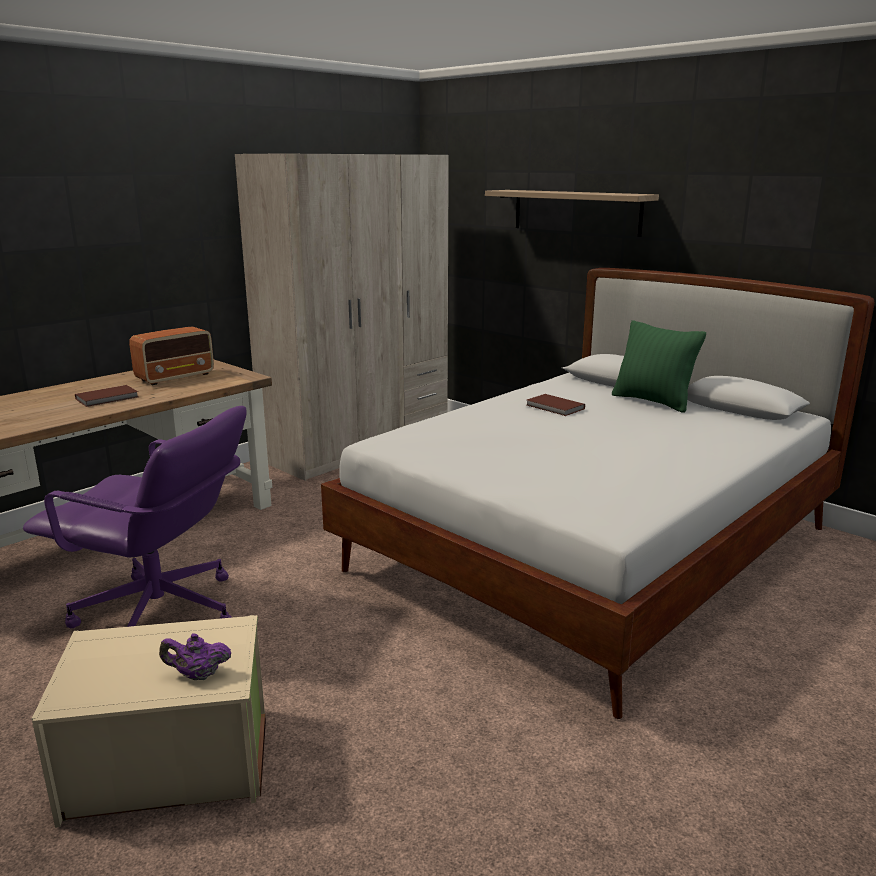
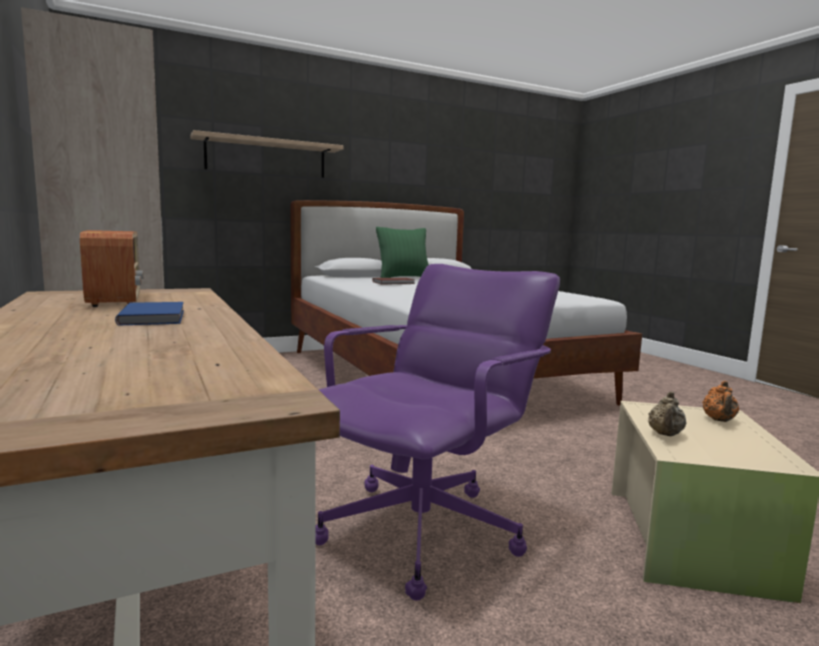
camera: 70 degrees left, 10 degrees down
(108, 398) = (155, 317): brown book -> blue book
(140, 637) = (665, 434): none -> beige teapot
(198, 675) = (719, 420): purple teapot -> orange teapot

